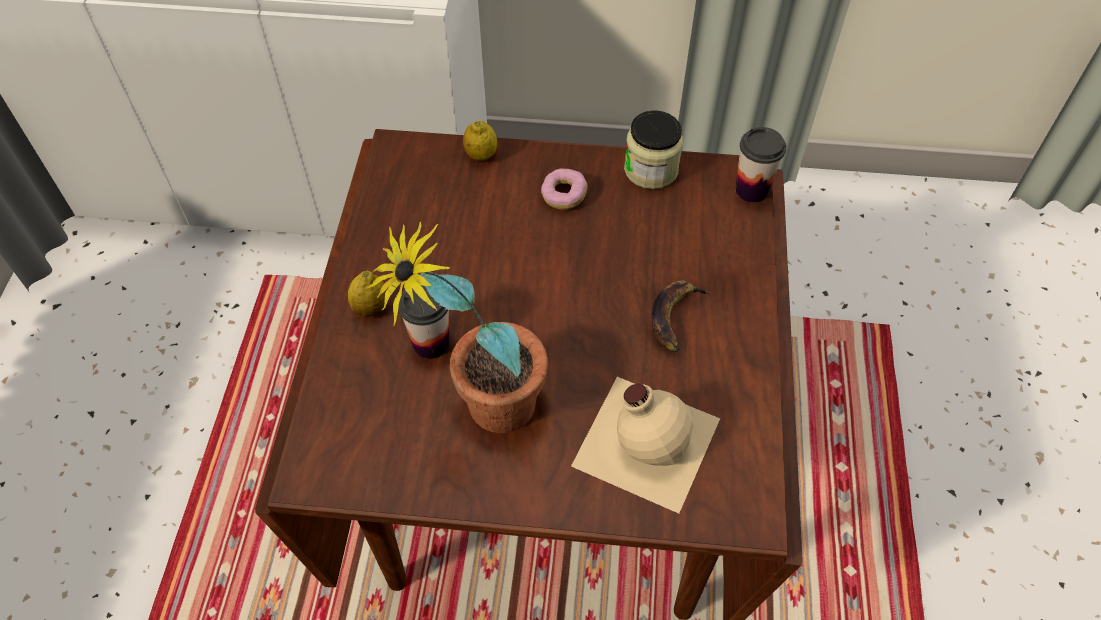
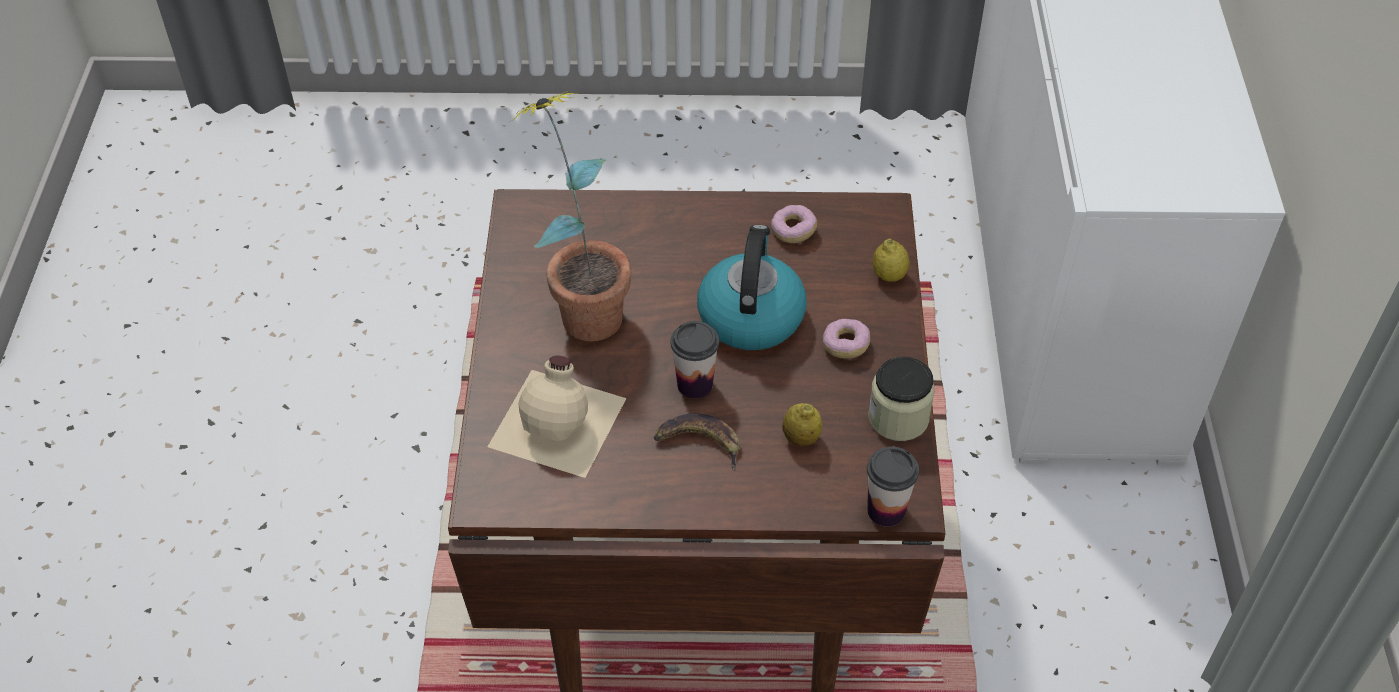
camera: 85 degrees right, 5 degrees down
(371, 308) = (685, 220): lemon -> lemon (801, 438)
(408, 219) = (793, 231): none -> donut
(431, 343) = (651, 264): cup -> cup (694, 384)
(516, 263) = (750, 315): none -> kettle

